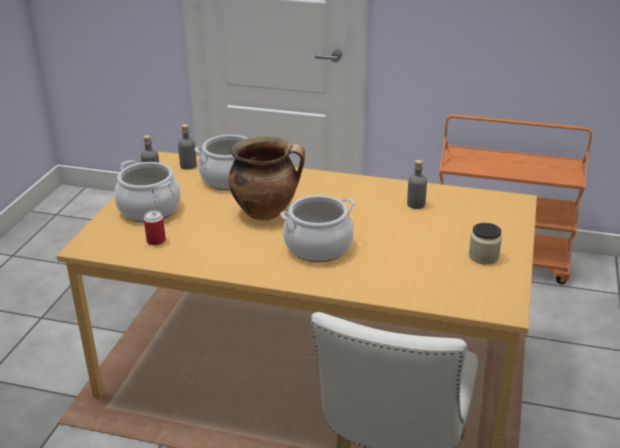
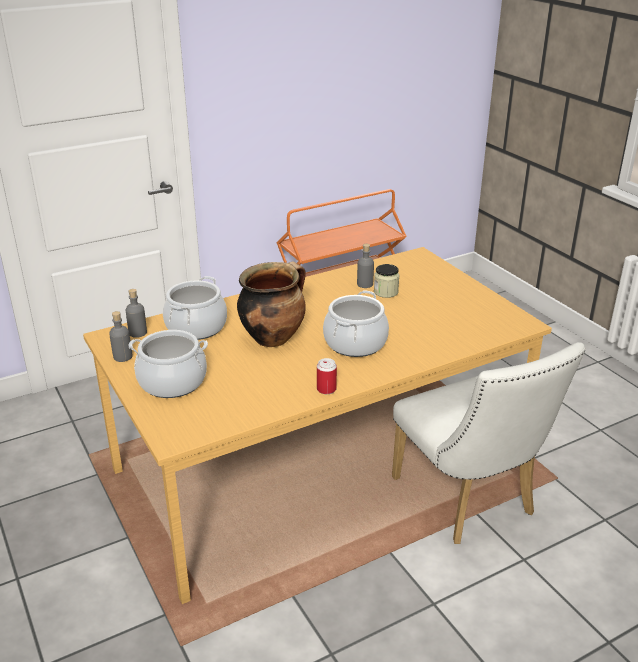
camera: 45 degrees left, 0 degrees up
(156, 241) = (227, 402): can -> can (326, 389)
(483, 256) = (461, 298): jar -> jar (386, 292)

